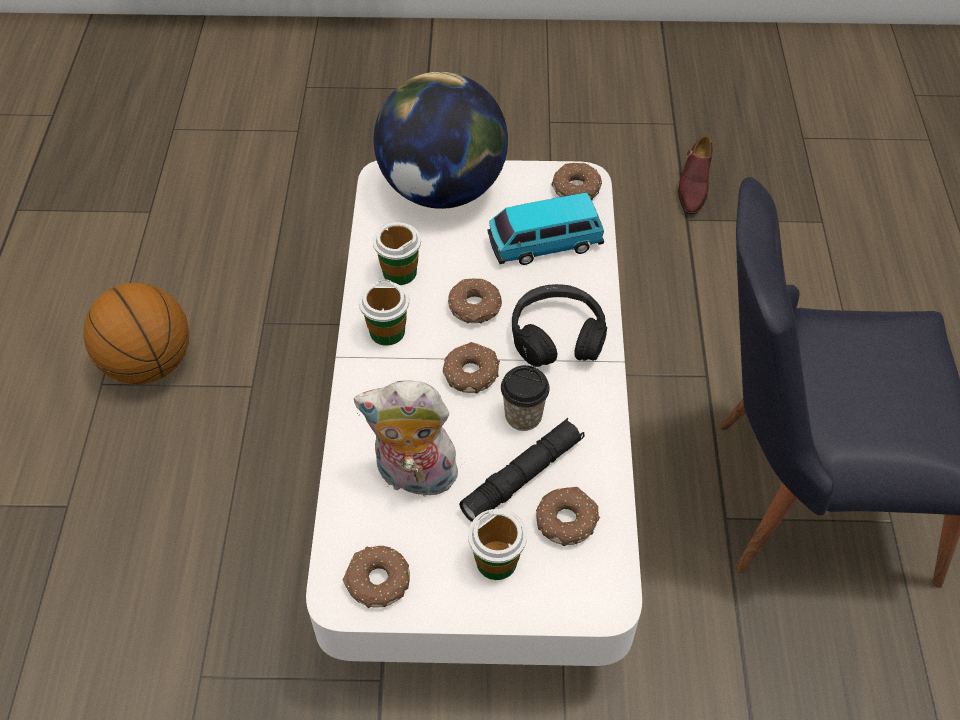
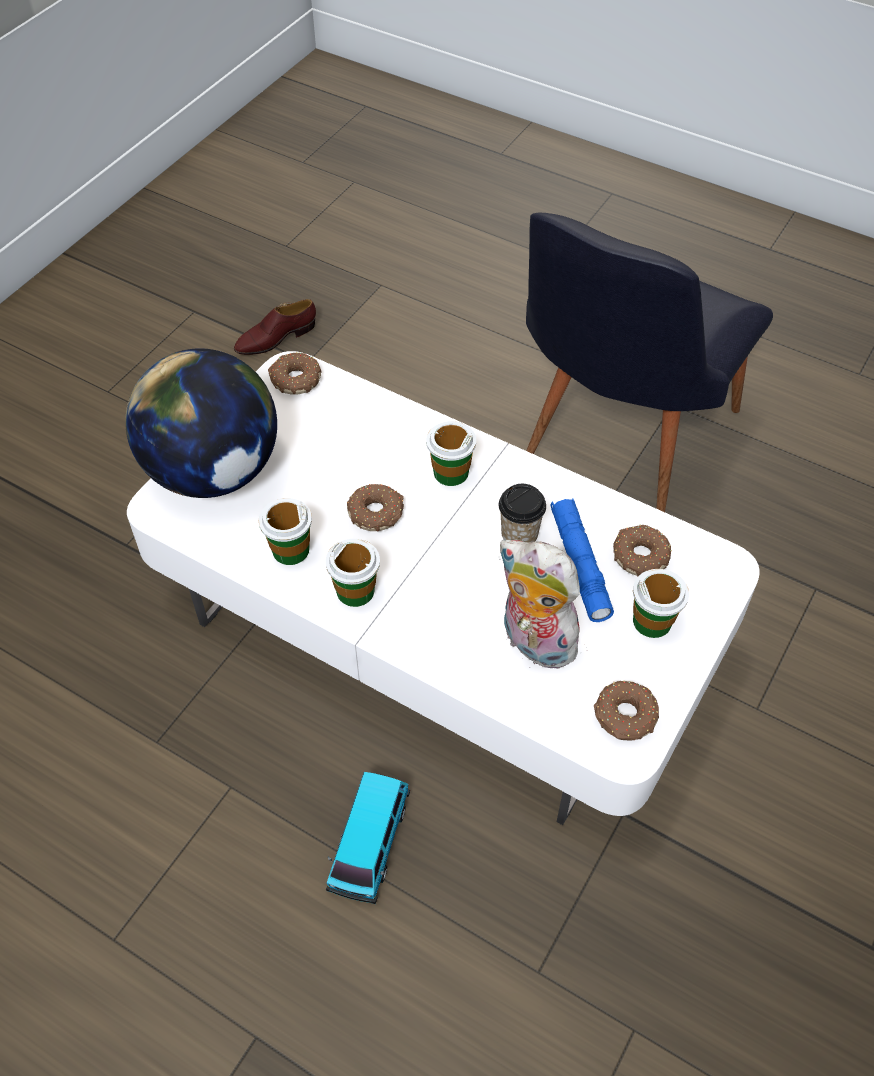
camera: 60 degrees left, 0 degrees up
(149, 364) = (124, 877): basketball -> none
(413, 477) = (533, 642): plush toy -> plush toy turned 90 degrees clockwise
(471, 373) = (448, 550): donut -> none
(522, 476) = (579, 564): black flashlight -> blue flashlight
(544, 243) = (342, 431): toy car -> toy car (369, 843)
(557, 336) = (450, 472): black headphones -> cup
(693, 186) = (276, 338): brown shoe -> brown shoe turned 105 degrees clockwise

